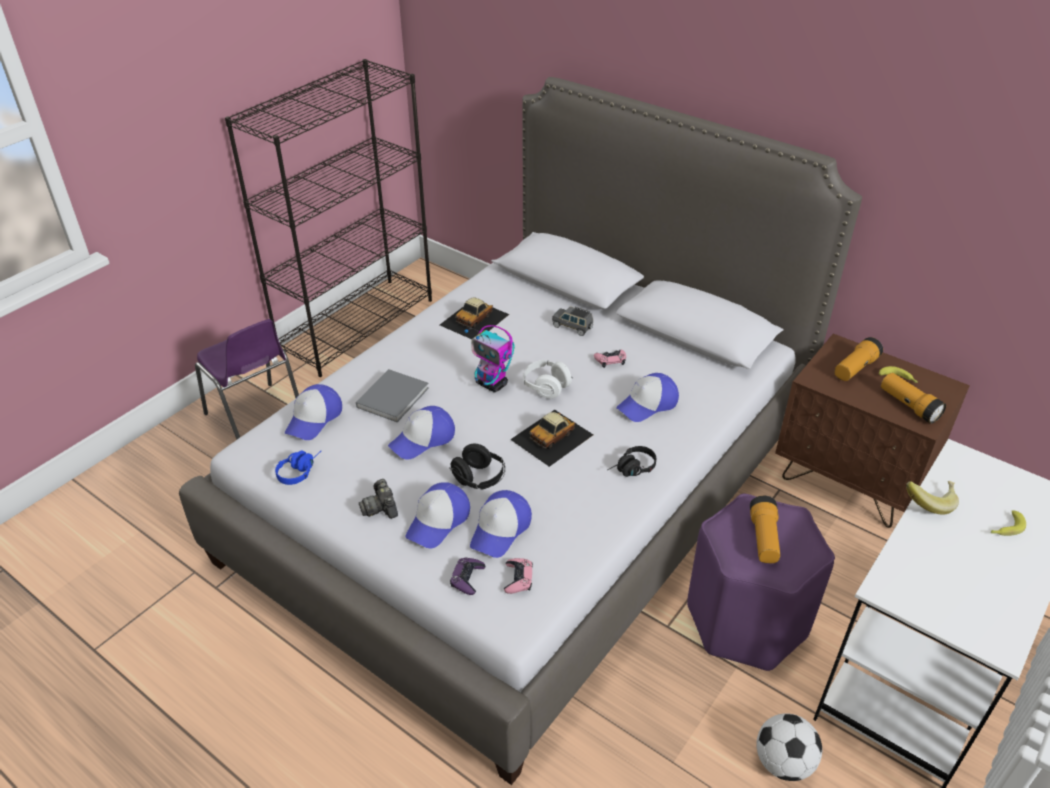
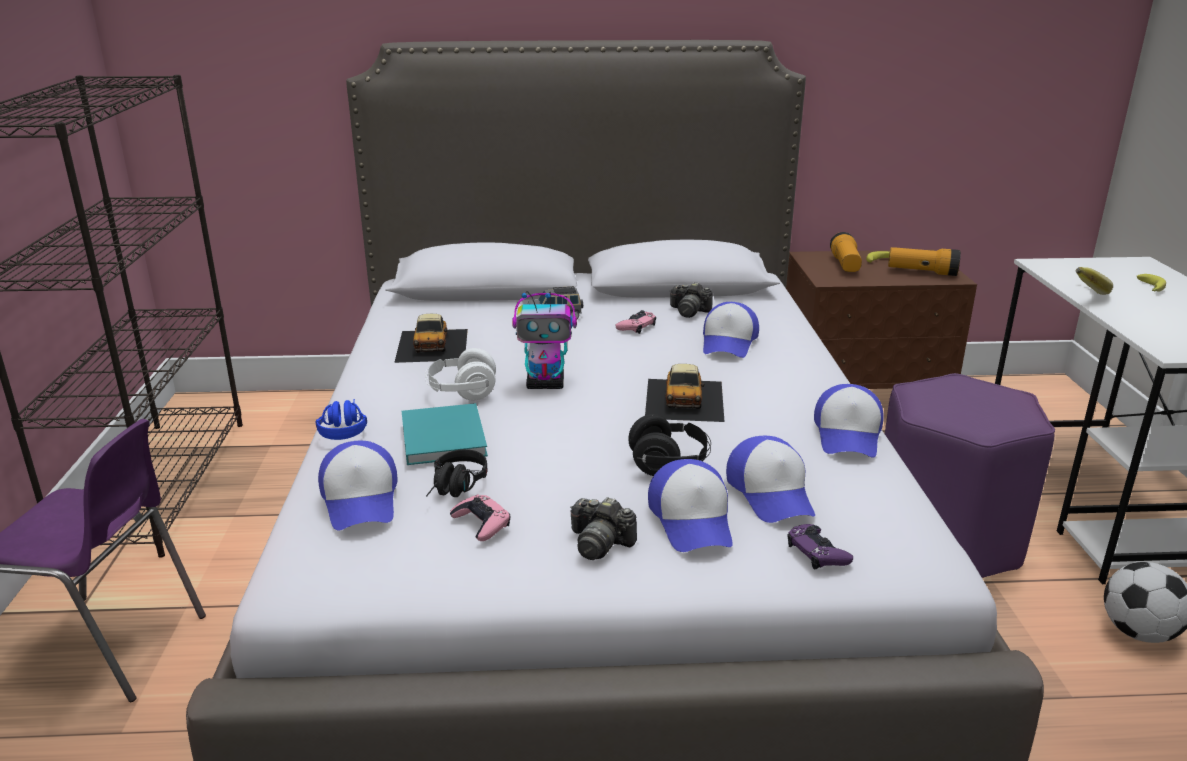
camera: 40 degrees left, 15 degrees down
(300, 470) = (422, 561): blue headphones -> blue headphones (343, 428)
(394, 396) = (443, 436): grey book -> turquoise book
(423, 439) = (546, 457): cap -> cap (848, 435)
(518, 578) = (865, 524): pink game controller -> pink game controller (481, 523)
(546, 387) = (608, 366): white headphones -> white headphones (461, 392)
(631, 470) = (803, 391): black headphones -> black headphones (456, 488)
(664, 362) = (689, 311): none -> camera
(763, 538) = (969, 404): flashlight -> none

